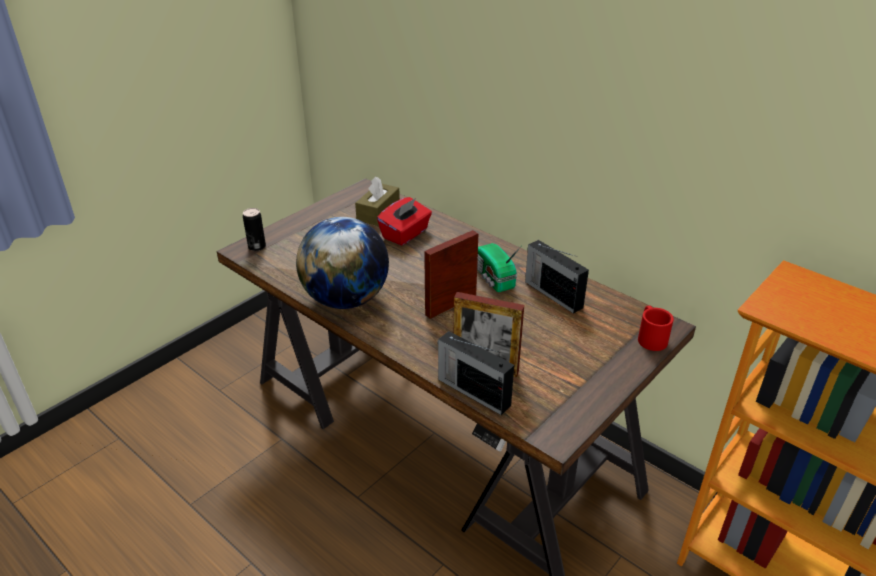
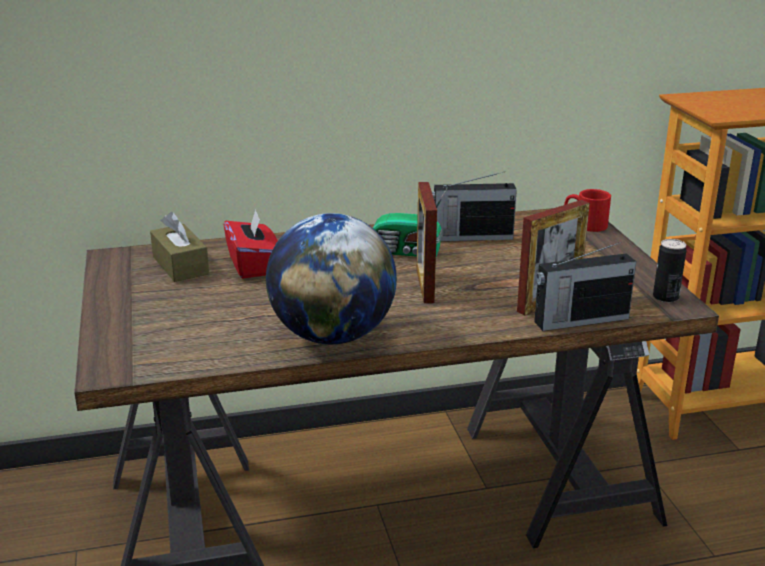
camera: 55 degrees left, 10 degrees down
(257, 247) = (119, 359): can -> can (665, 297)

